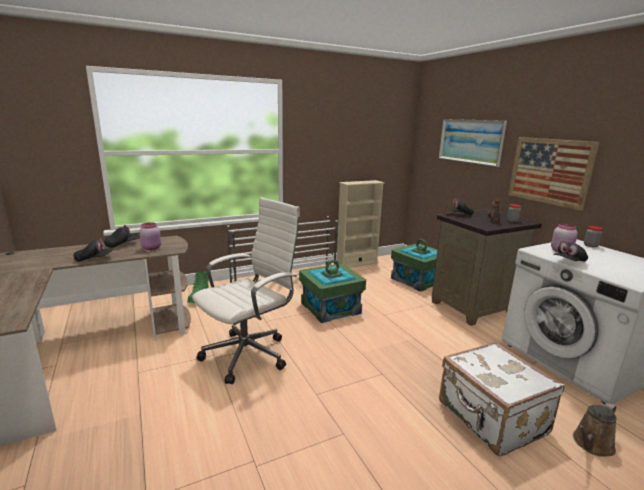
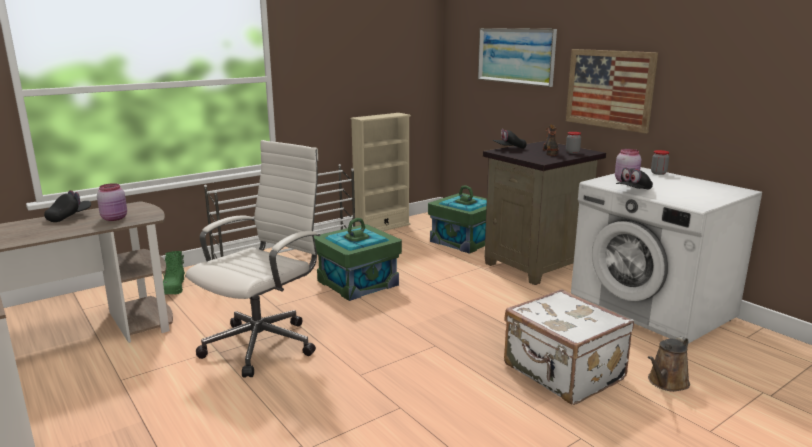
camera: 10 degrees left, 0 degrees up
(95, 259) = (42, 236): black cap -> none

